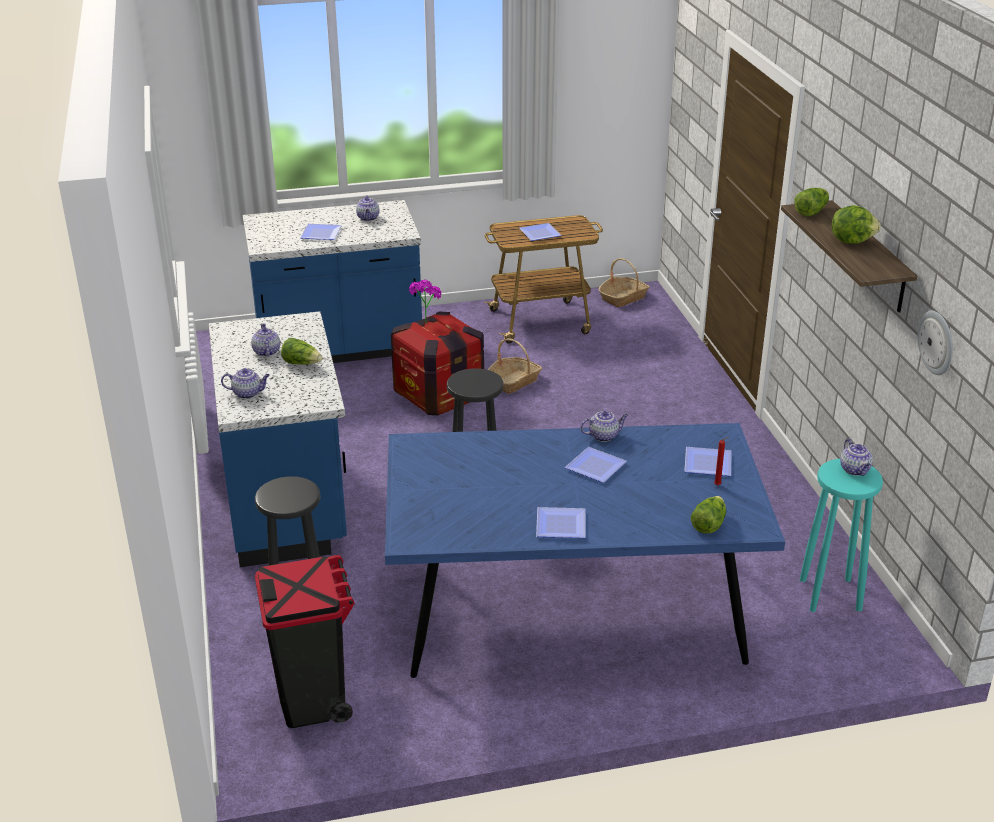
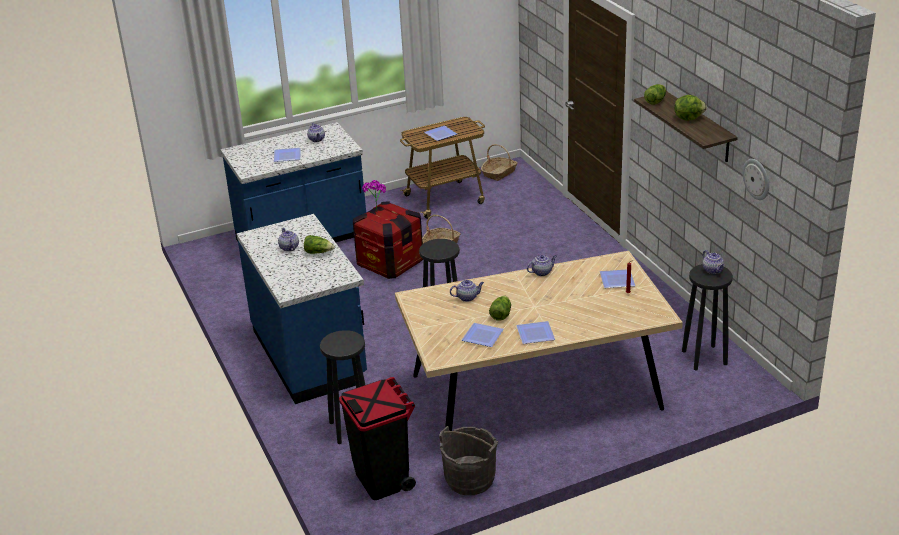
camera: 10 degrees left, 0 degrees up
(248, 393) = (290, 278): teapot -> teapot (467, 297)
(433, 721) = (470, 479): none -> grey bucket
(572, 605) = (536, 391): blue dining table -> beige dining table
(596, 468) = (545, 294): plate -> plate (483, 337)
(708, 524) = (630, 319): lettuce -> lettuce (500, 314)
(830, 595) = (704, 358): turquoise stool -> black stool

